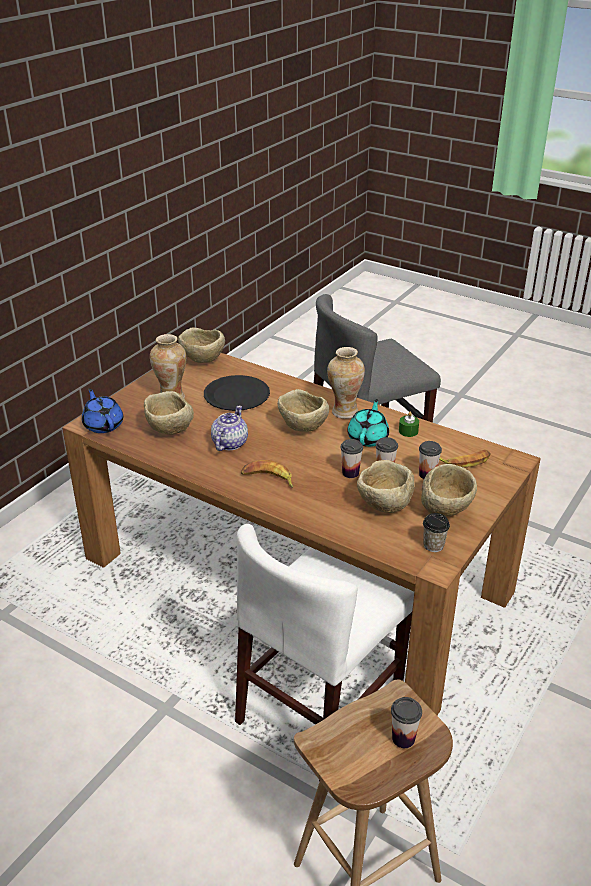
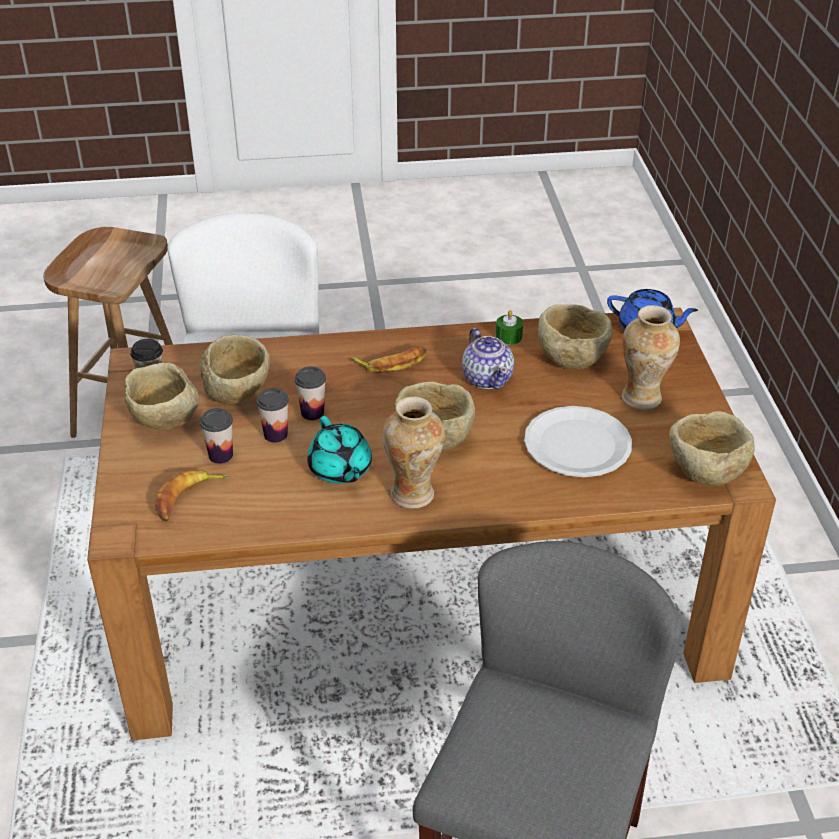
camera: 140 degrees right, 5 degrees up
(237, 395) = (577, 444): black plate -> white plate
(403, 738) = (85, 269): cup -> none
(408, 431) = (299, 508): green candle -> green candle (508, 336)

